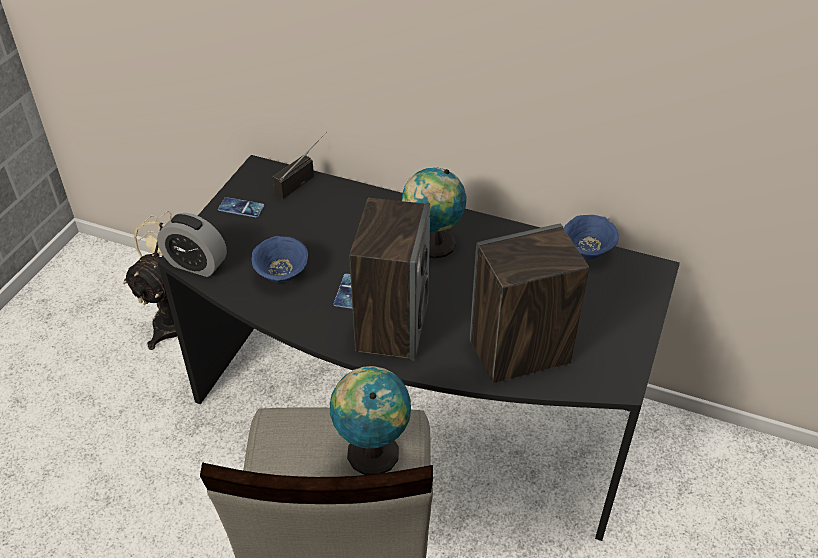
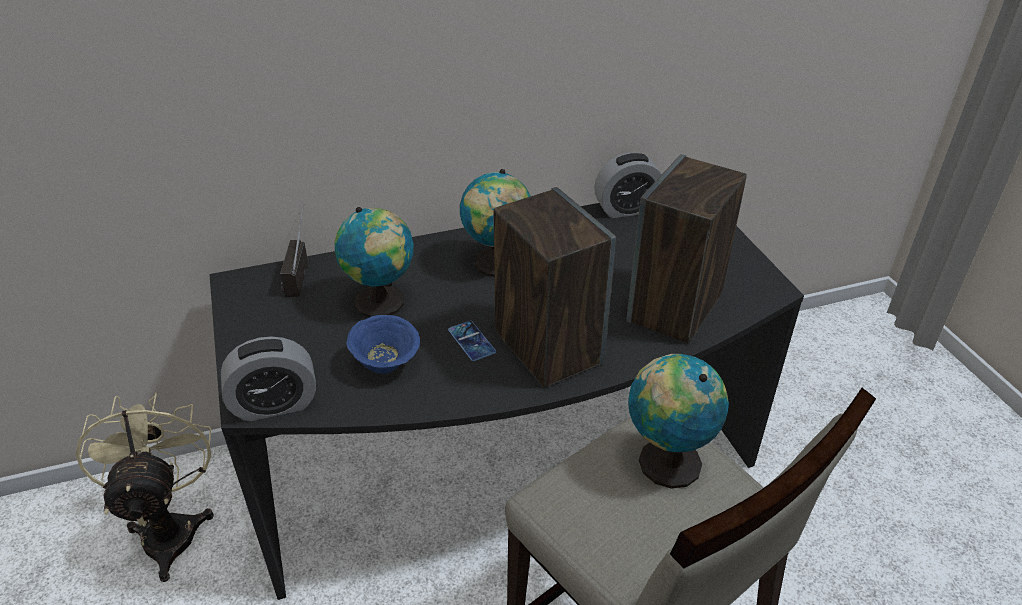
camera: 40 degrees left, 5 degrees down
(241, 208) = (260, 326): phone -> none
(326, 232) = (382, 303): none -> globe
(587, 253) = (627, 209): blue bowl -> alarm clock

